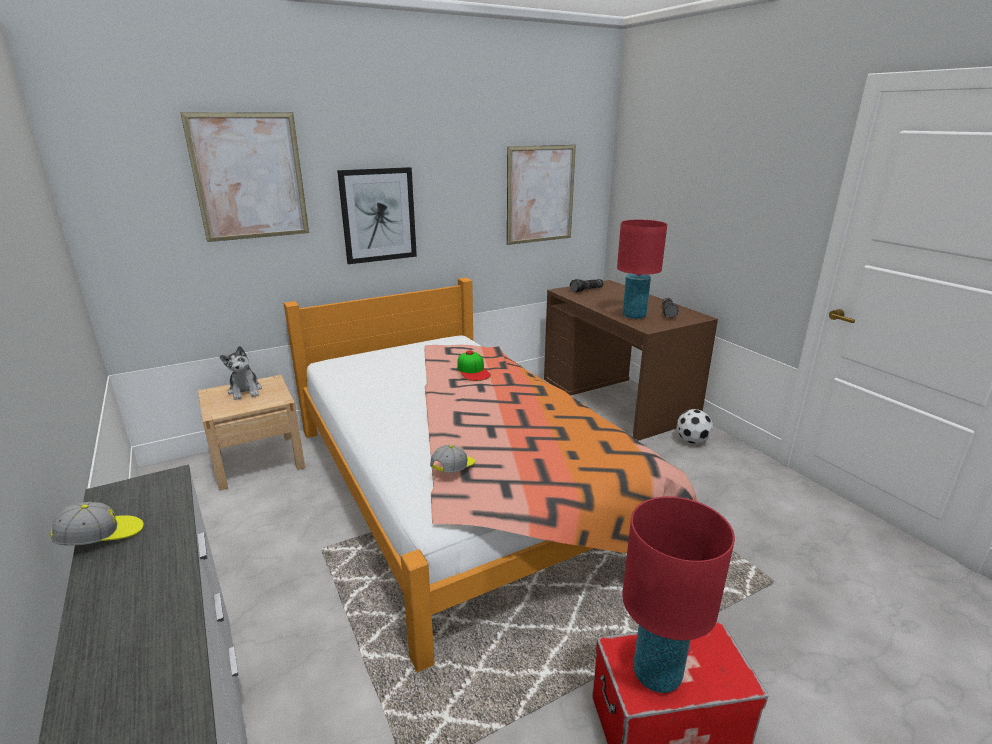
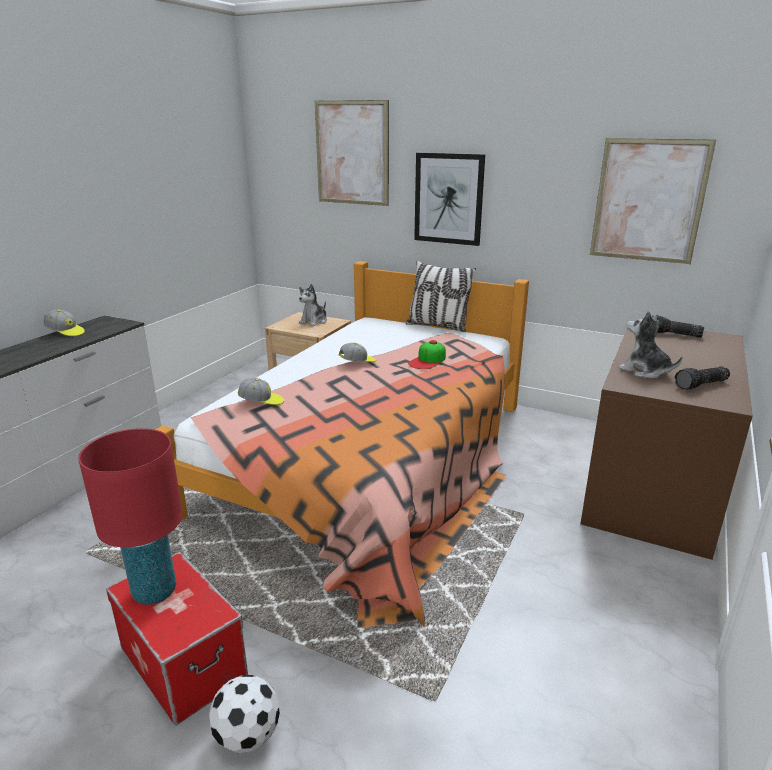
camera: 55 degrees right, 0 degrees up
(399, 344) = (438, 326): none -> pillow
(434, 397) = (358, 362): none -> cap
(634, 316) = (644, 371): red table lamp -> plush toy
(692, 441) = (648, 565): football -> football (247, 735)

